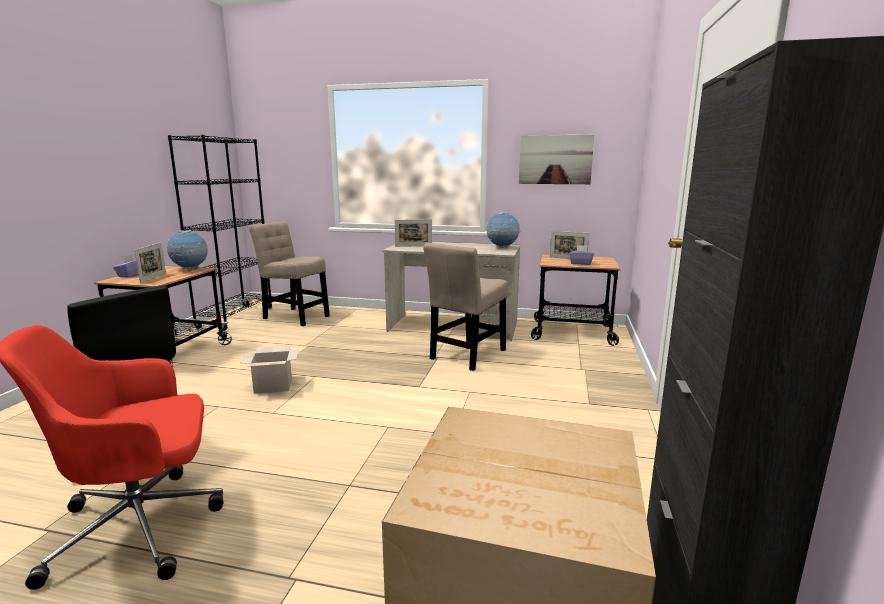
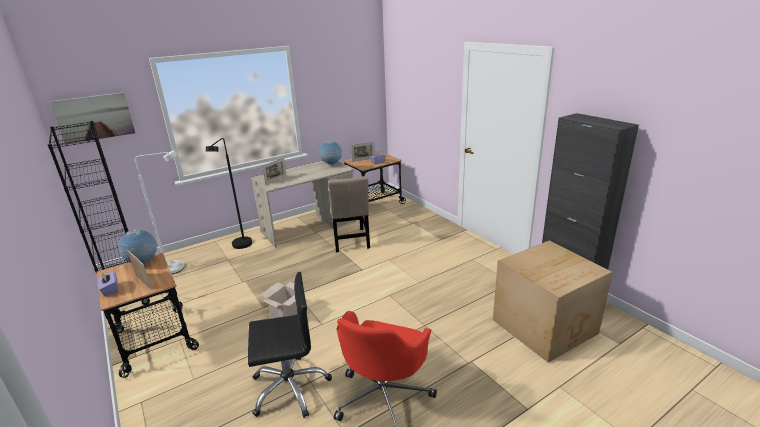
camera: 45 degrees left, 10 degrees up
(294, 316) = (179, 267): beige chair -> white floor lamp
(363, 320) = (240, 247): none -> black floor lamp
(555, 159) = (339, 97): picture -> picture (94, 117)

